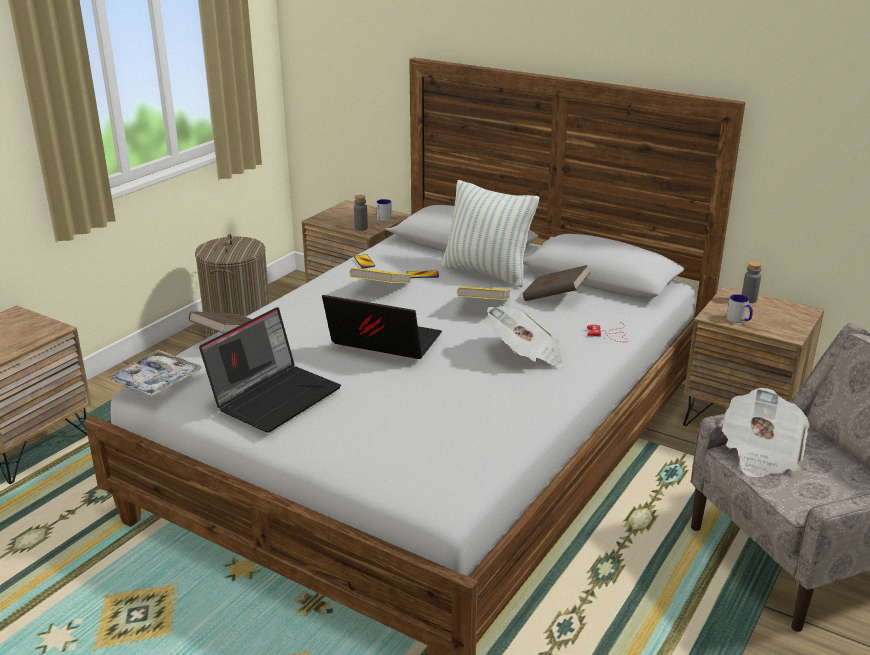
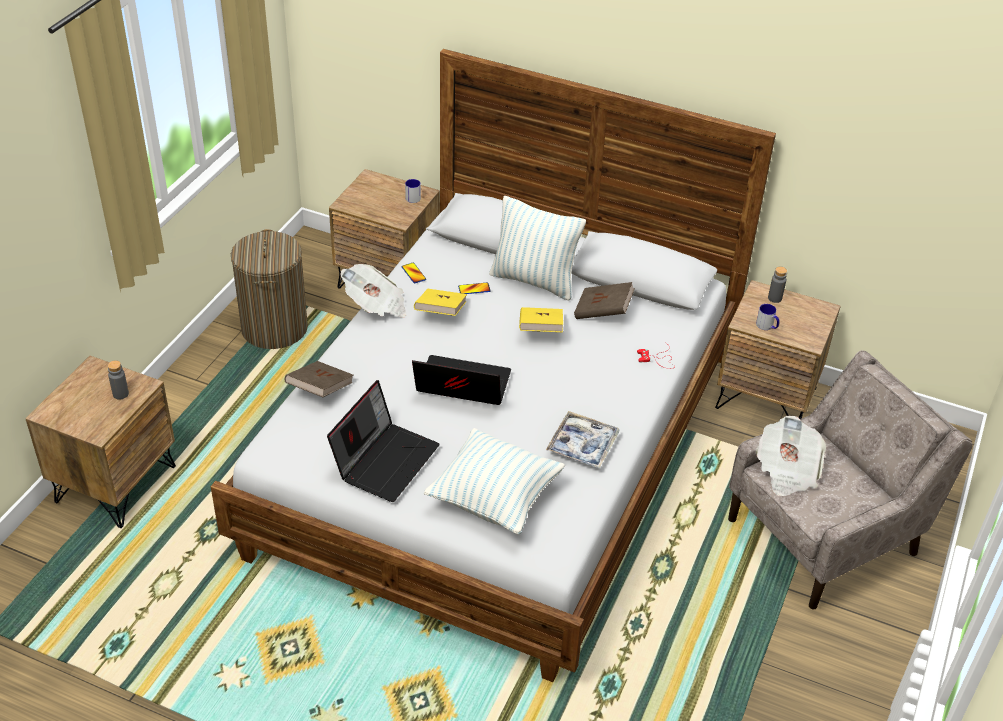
camera: 10 degrees left, 15 degrees up
(156, 381) = (273, 450): tray -> tray (582, 445)
(361, 228) = (393, 215): grey bottle -> grey bottle (120, 394)
(390, 439) = (494, 499): none -> pillow
(526, 355) = (589, 390): newspaper -> newspaper (376, 306)

